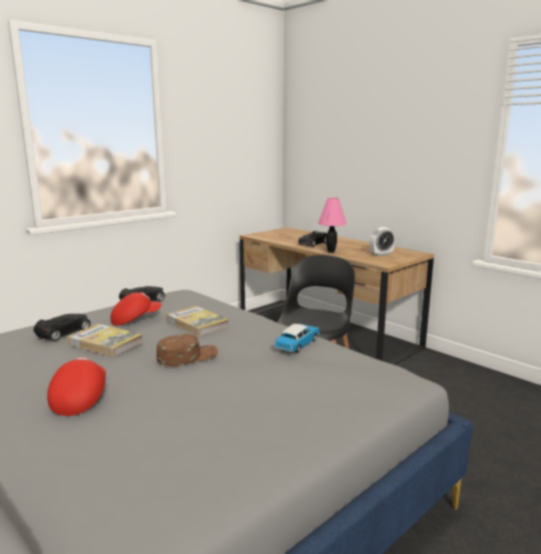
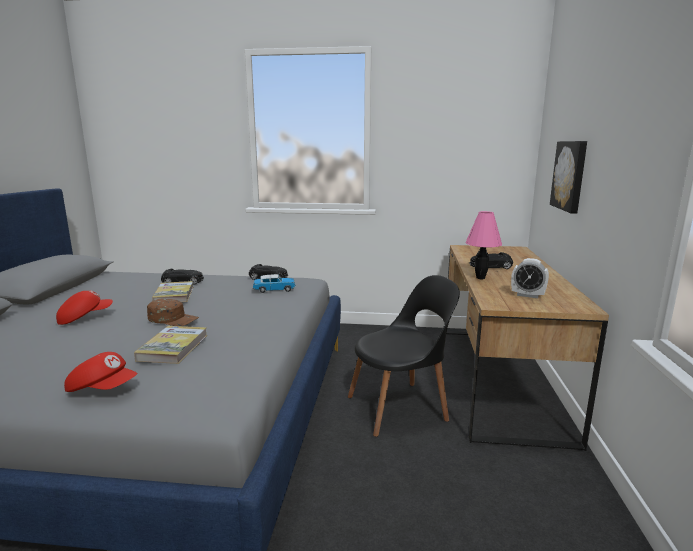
camera: 50 degrees right, 0 degrees up
(135, 319) = (227, 287): red cap -> red cap (103, 389)
(197, 323) = (245, 303): book -> book (173, 347)
(297, 345) = (242, 343): toy car -> toy car (274, 289)
(350, 166) = (570, 175): none -> picture

